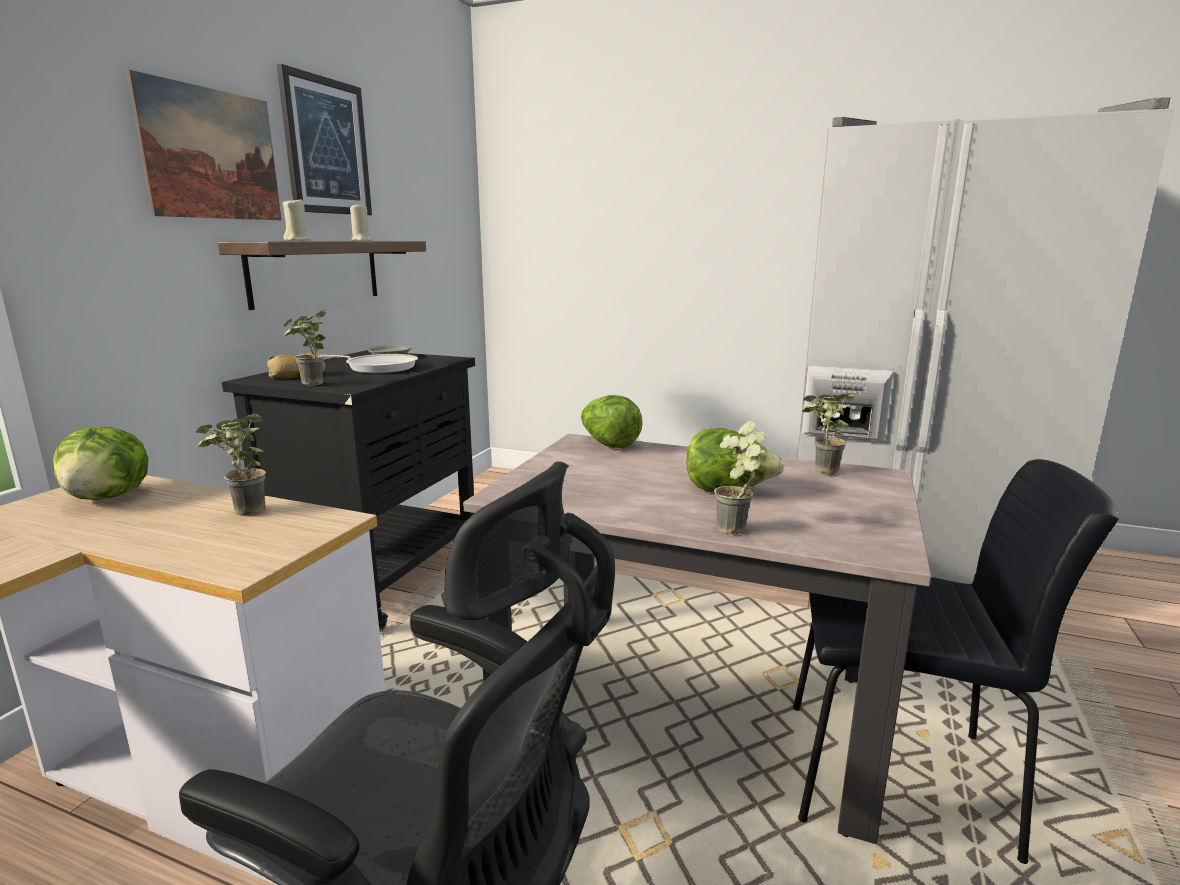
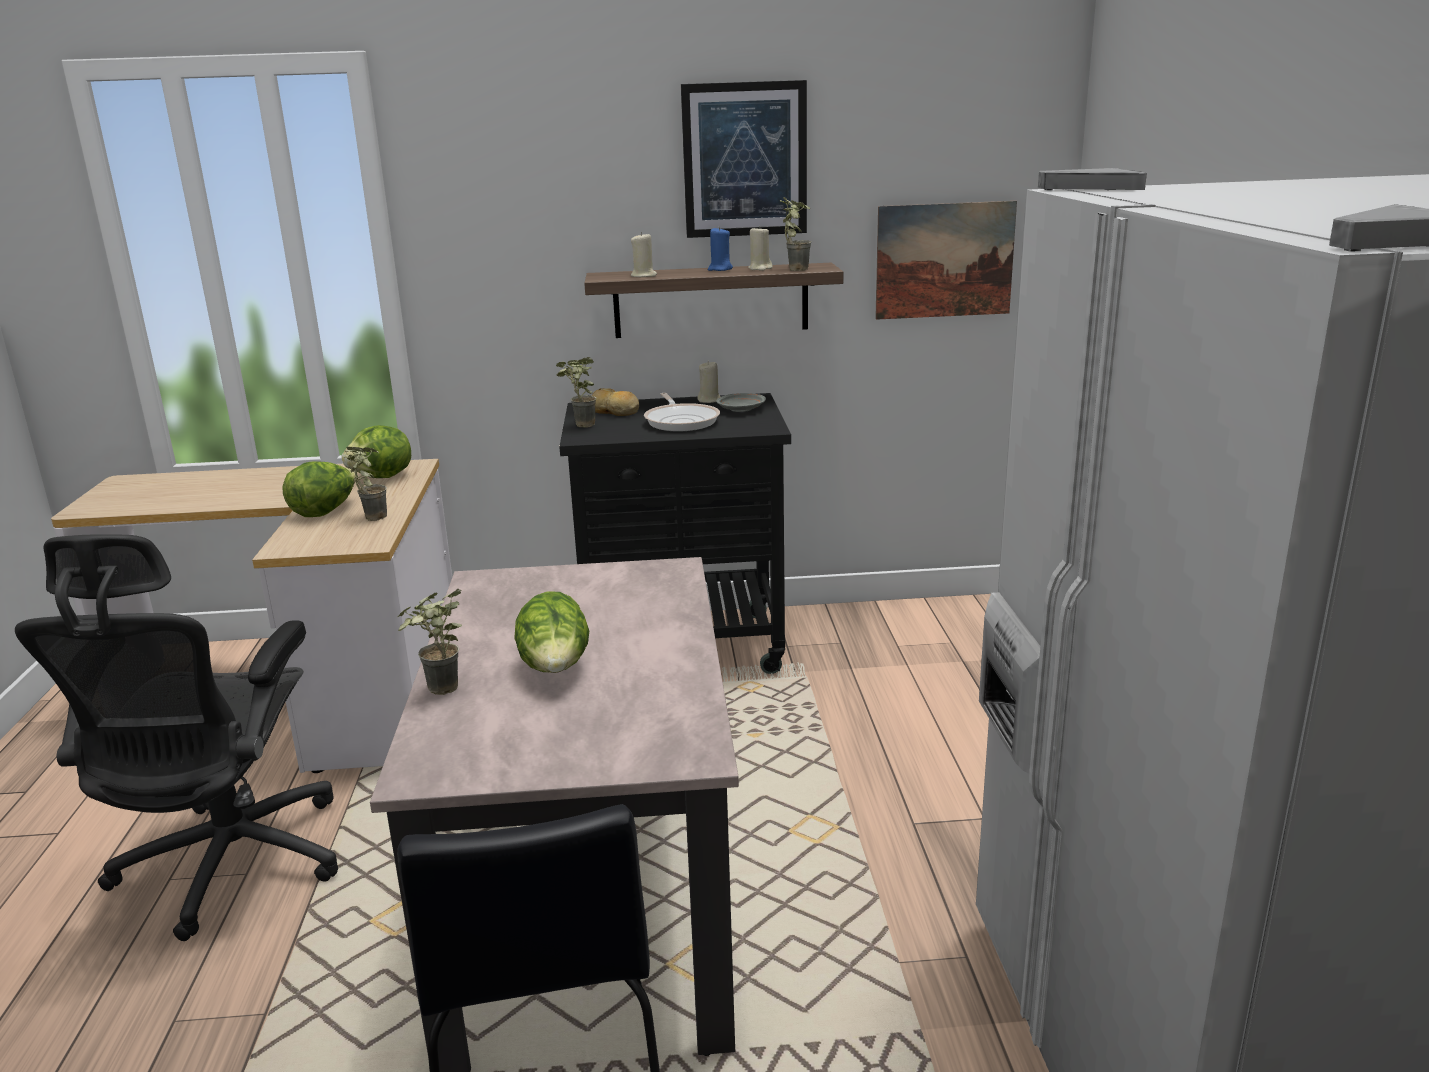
camera: 65 degrees right, 5 degrees up
(212, 154) = (589, 191): picture -> picture (944, 260)
(333, 240) = (720, 269): none -> blue candle
(344, 358) = (709, 400): none -> beige candle
(608, 444) = (674, 583): lettuce -> lettuce (325, 511)
(820, 472) = (671, 712): potted plant -> potted plant (794, 269)

